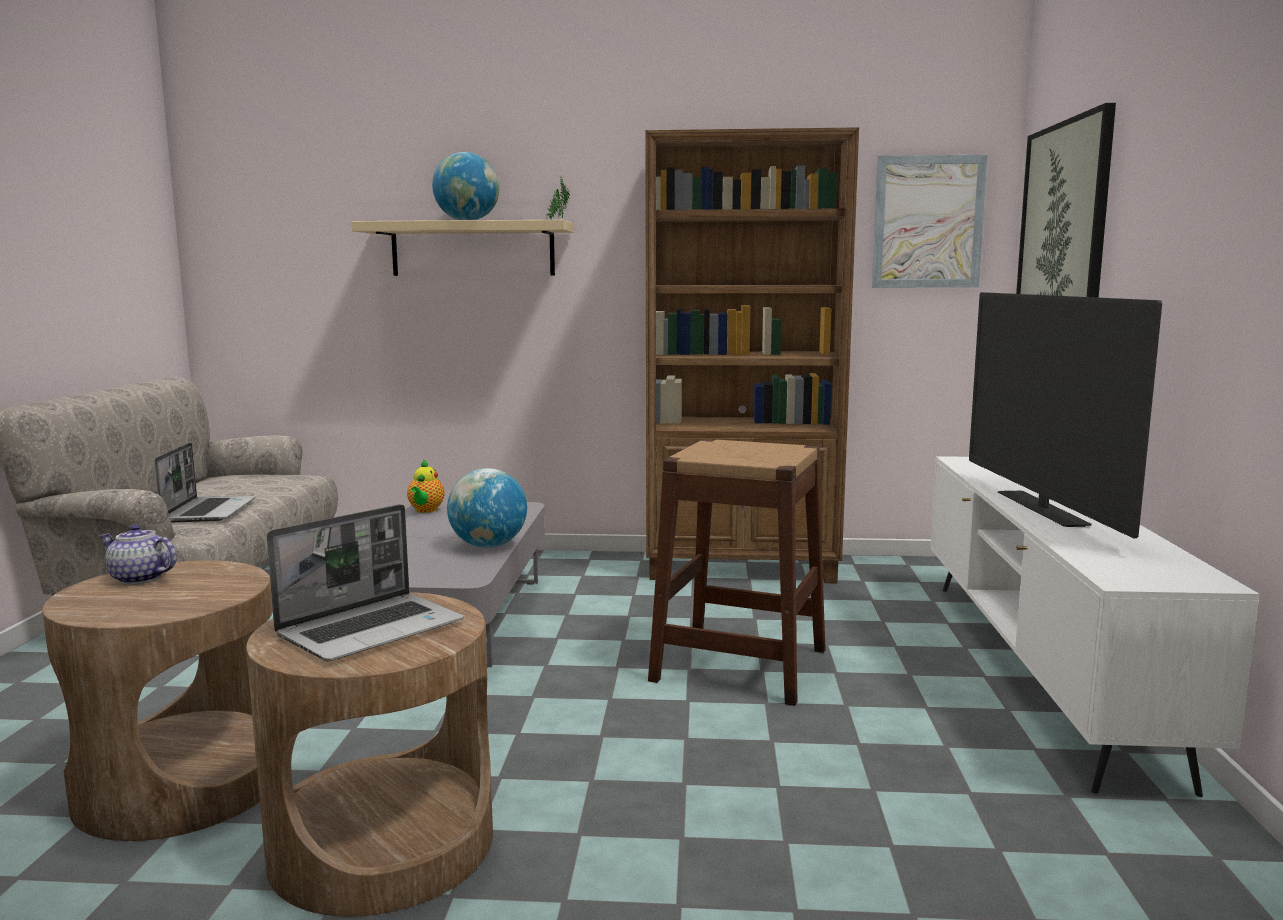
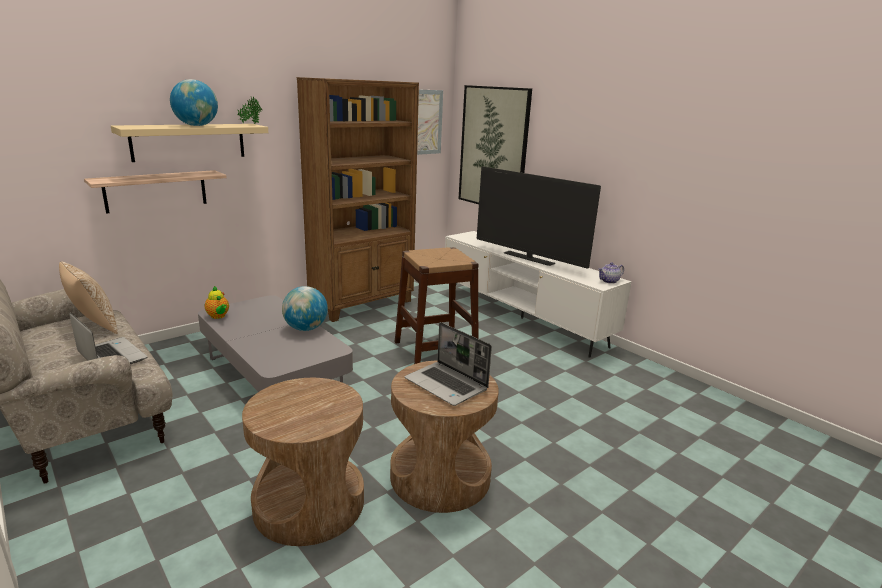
camera: 45 degrees left, 10 degrees up
(139, 578) = (272, 406): teapot -> teapot (609, 281)
(266, 484) = (93, 326): none -> pillow
(372, 629) = (447, 385): laptop -> laptop turned 135 degrees clockwise
(422, 319) = (156, 191): none -> shelf

